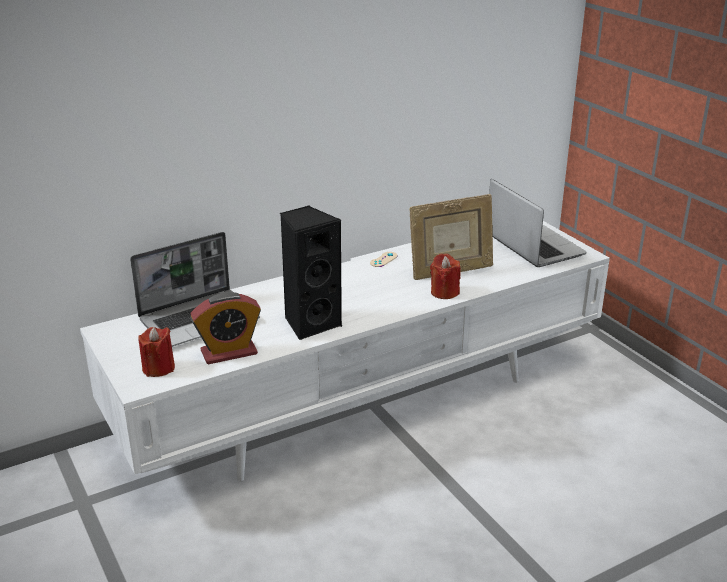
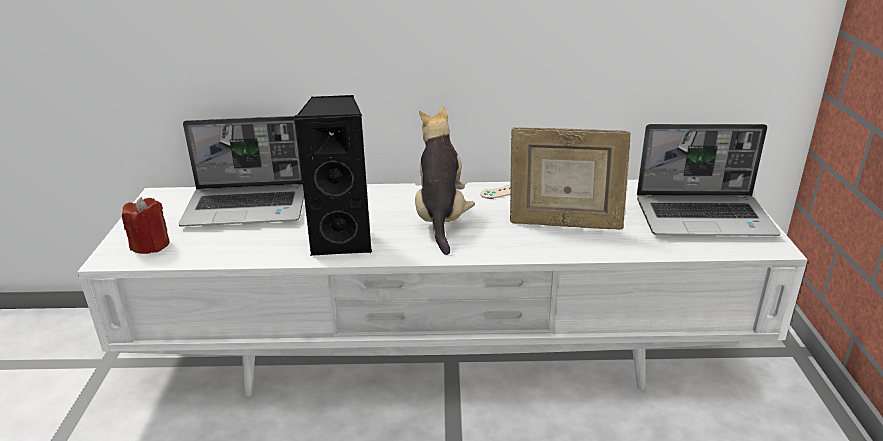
camera: 30 degrees right, 0 degrees up
(229, 352) = (230, 248): alarm clock -> none
(362, 289) = (441, 218): none -> plush toy
(444, 292) = (531, 246): red candle -> none
(532, 245) = (705, 217): laptop -> laptop turned 90 degrees clockwise

